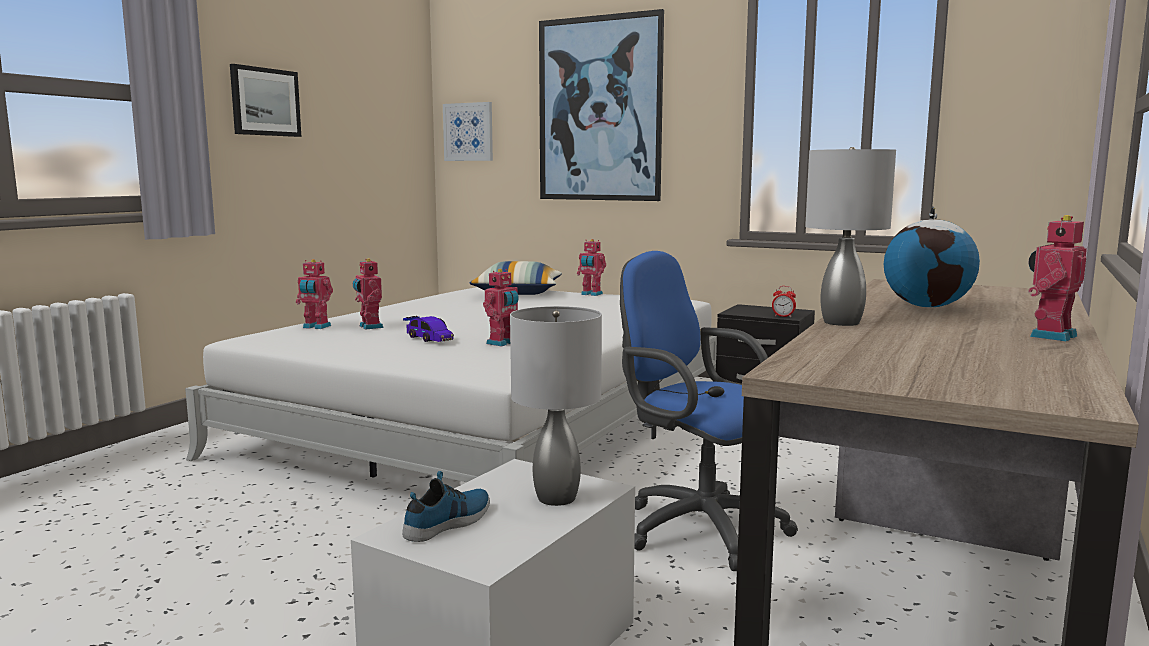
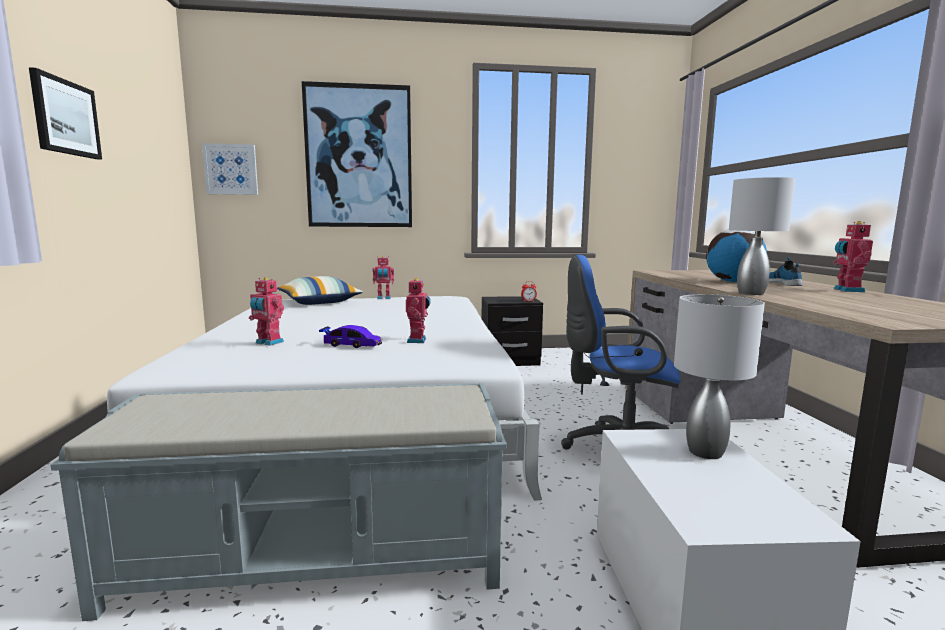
camera: 35 degrees left, 0 degrees up
(277, 523) = (316, 559): none -> grey bench
(316, 327) = (208, 350): toy robot -> none
(449, 522) = (704, 497): shoe -> shoe (783, 283)

